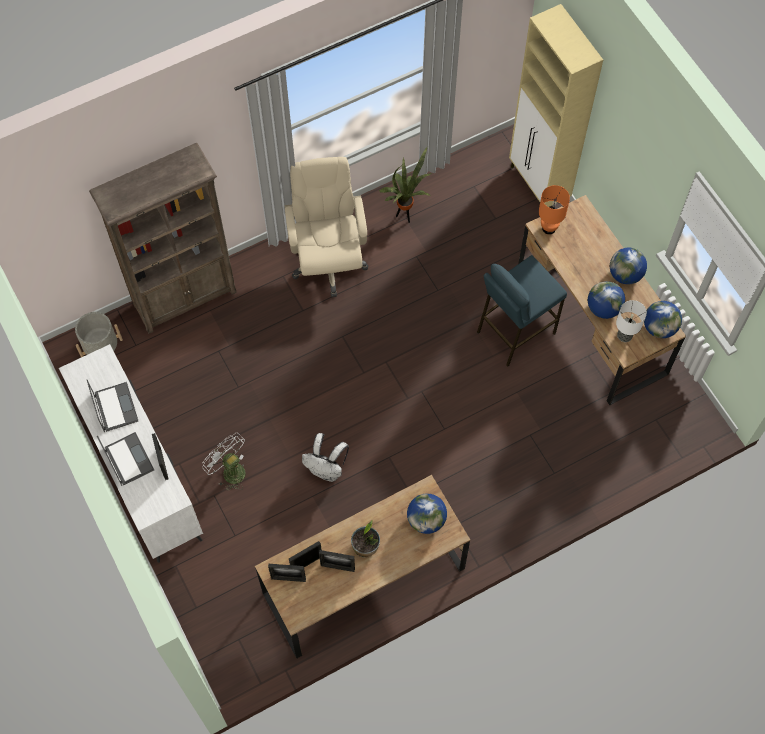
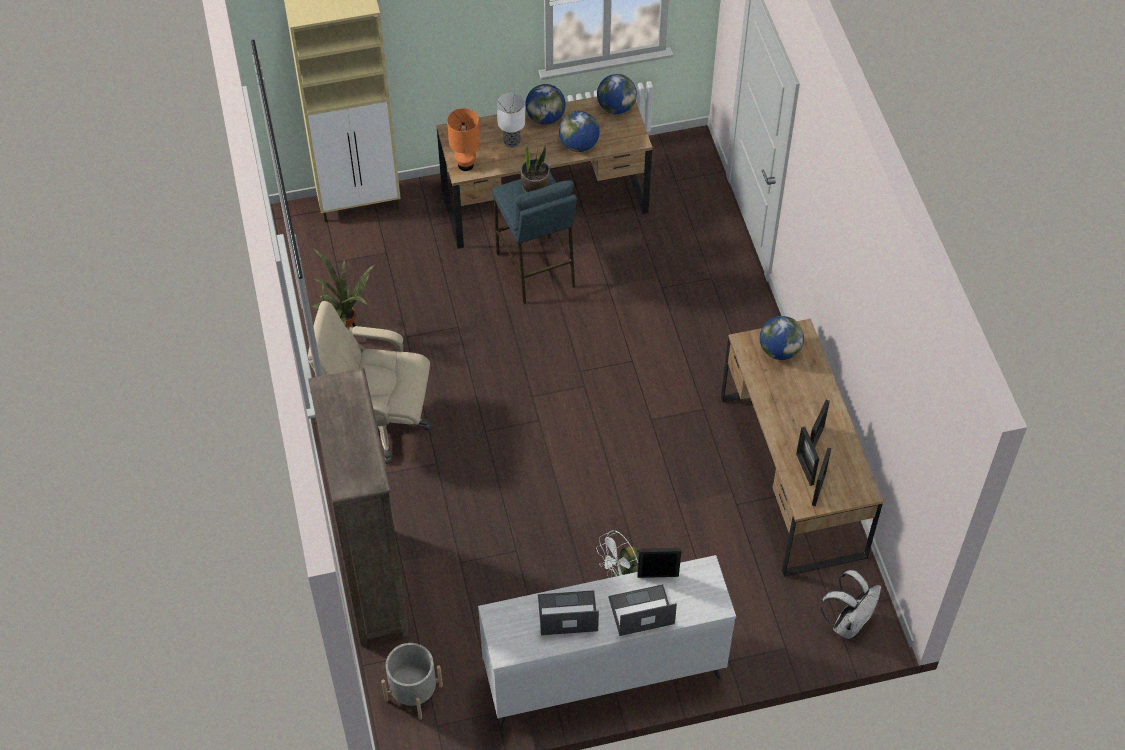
camera: 75 degrees left, 10 degrees down
(327, 470) = (650, 482): white backpack -> white backpack (848, 622)
(365, 547) = (798, 411): potted plant -> potted plant (534, 187)
(625, 335) = (615, 136): table lamp -> table lamp (511, 141)

